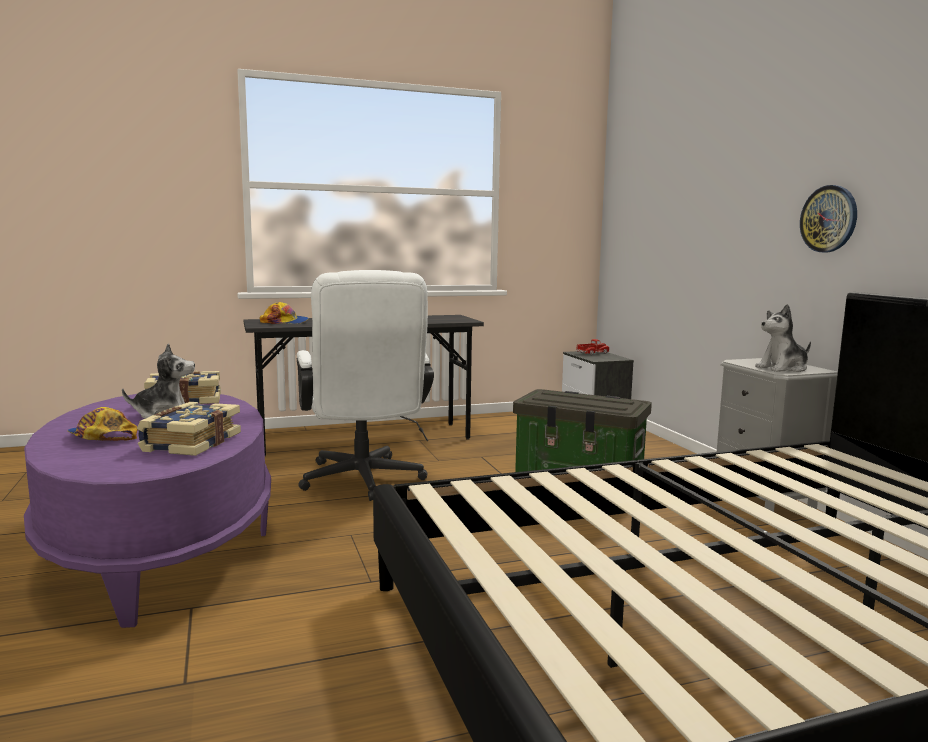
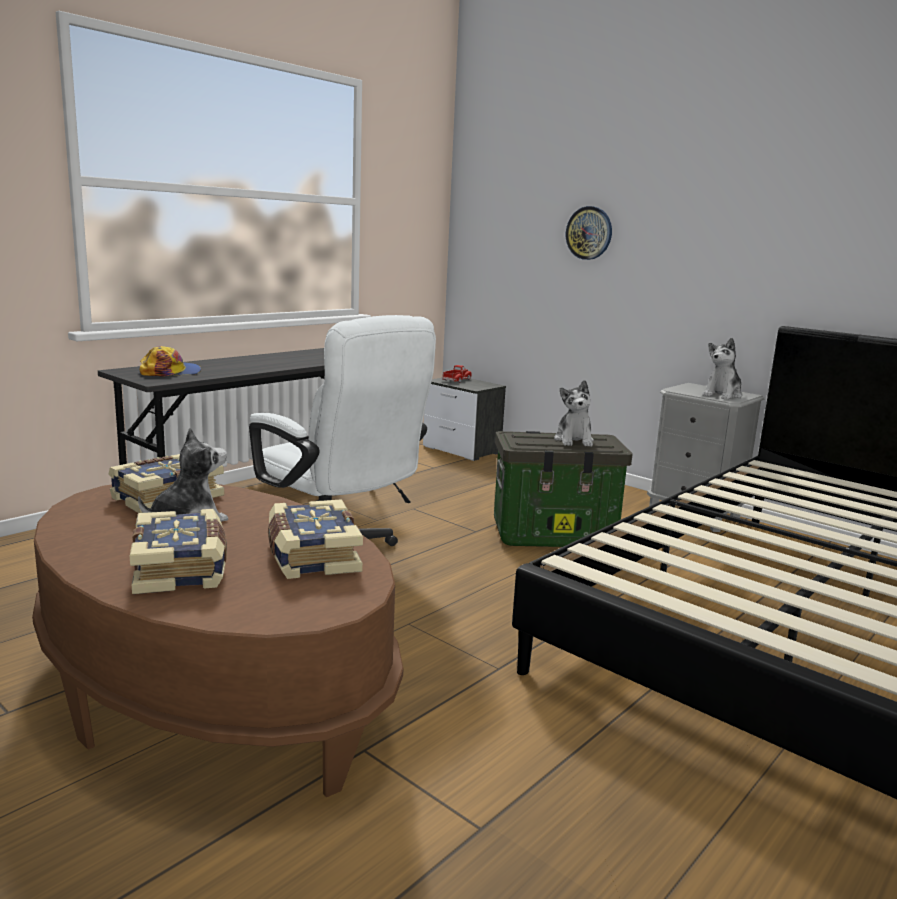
camera: 30 degrees left, 5 degrees up
(102, 437) = (182, 569): cap -> book
(161, 545) = (213, 689): purple coffee table -> brown coffee table
(593, 401) = (574, 440): none -> plush toy
(829, 219) = (750, 258): wall clock -> wall clock (589, 233)

